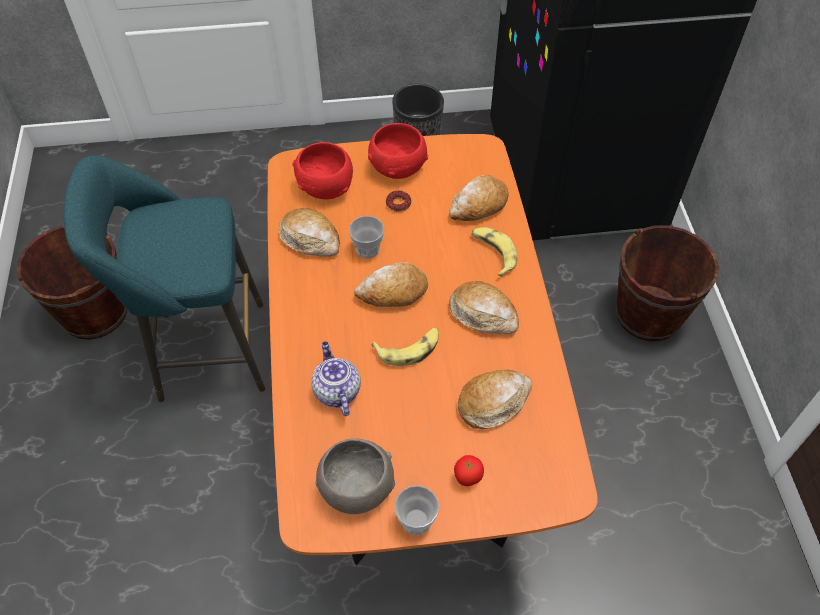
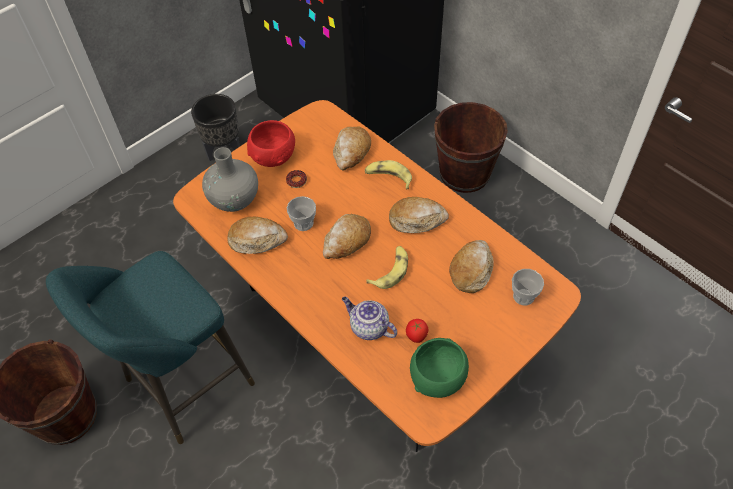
camera: 35 degrees left, 0 degrees up
(325, 188) = (234, 199): red bowl -> grey vase
(356, 488) = (437, 378): grey bowl -> green bowl
(416, 521) = (490, 371): cup -> cup (523, 296)
(467, 477) = (496, 325): tomato -> tomato (416, 337)

